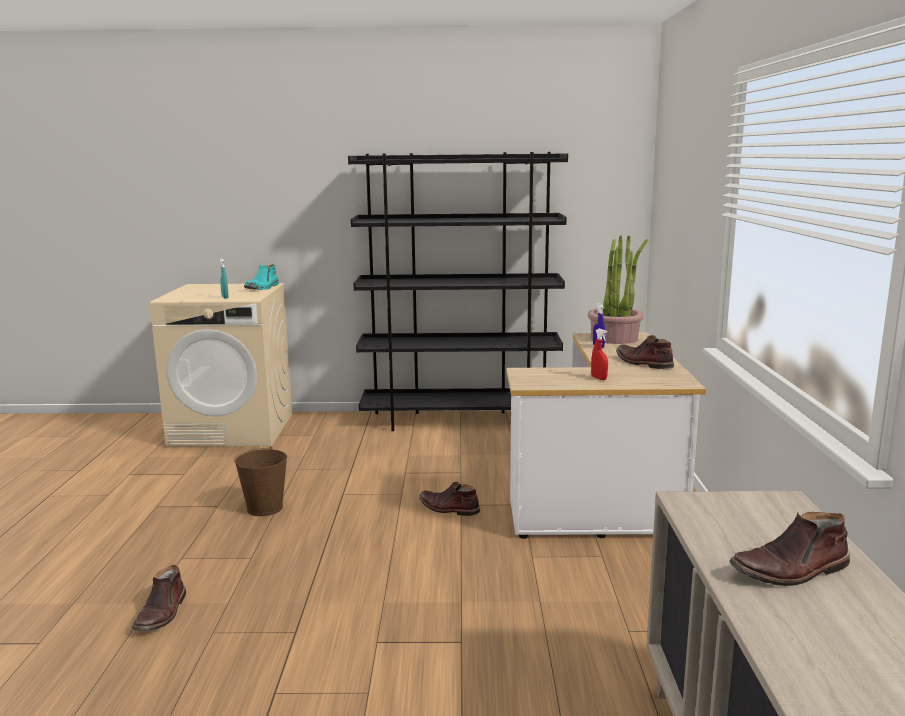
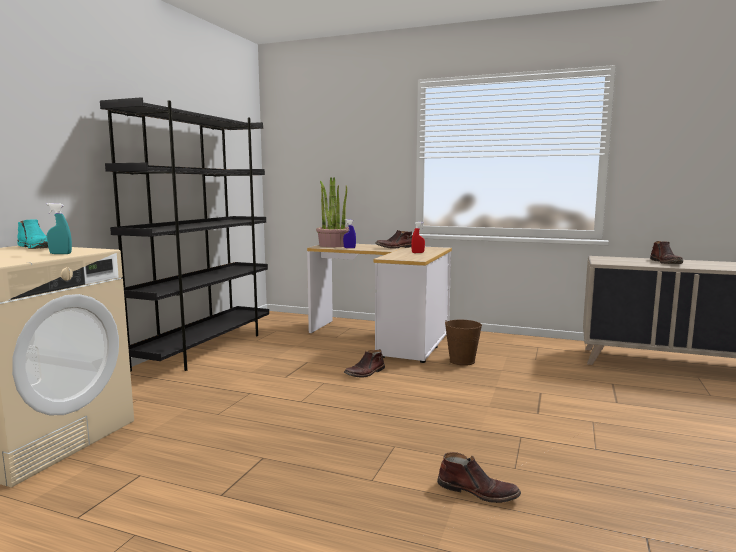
camera: 70 degrees left, 5 degrees down
(265, 508) = (295, 434): brown bucket -> brown bucket (462, 361)

